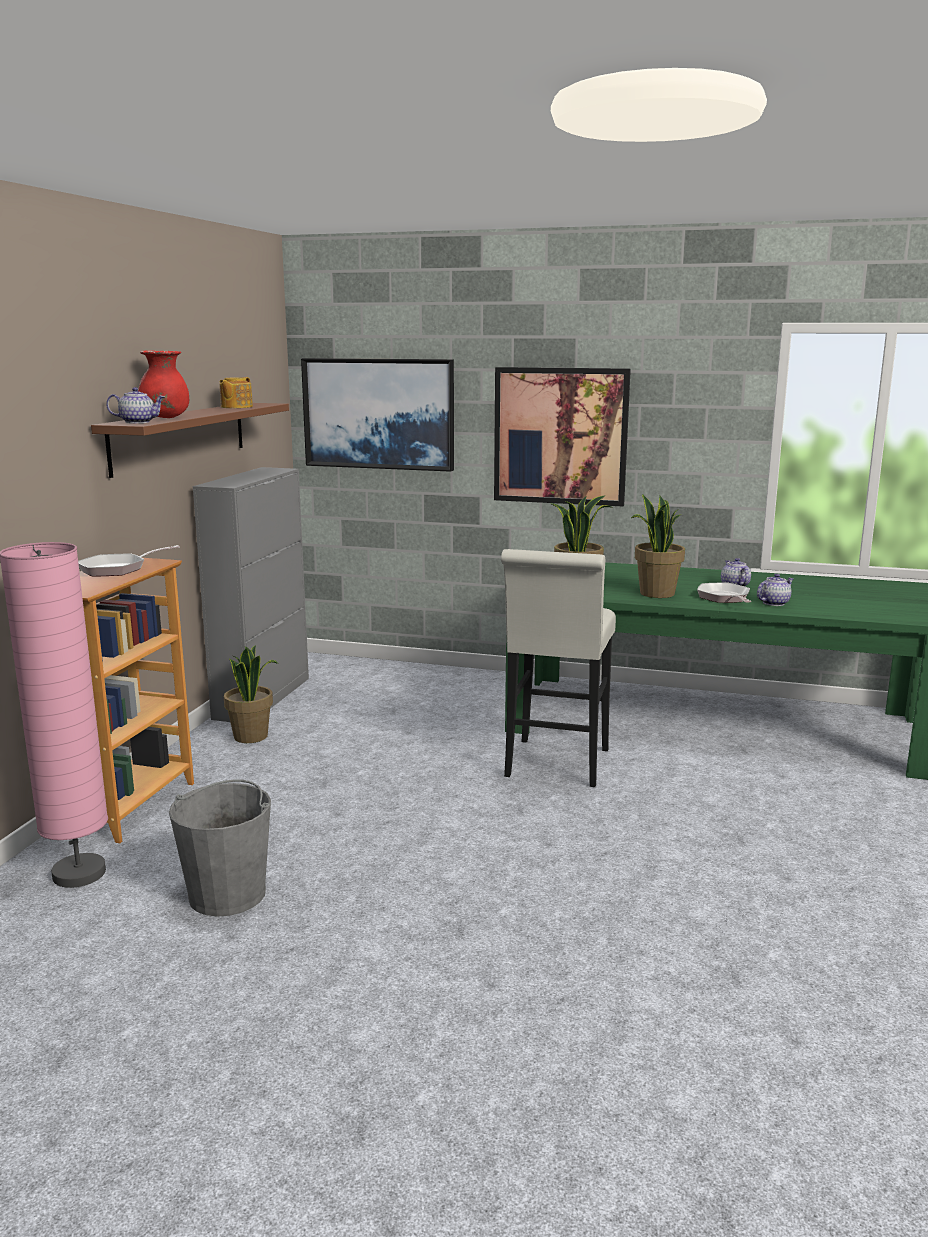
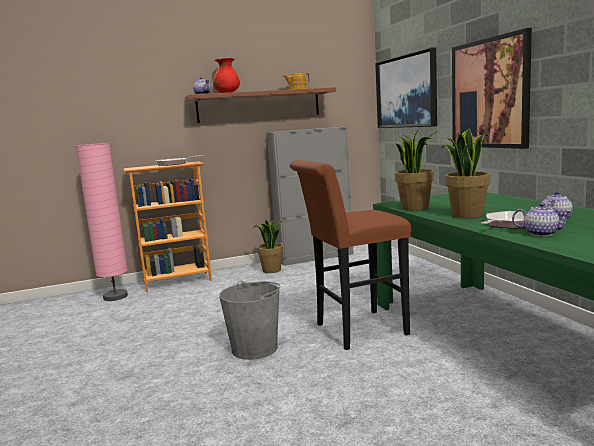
camera: 55 degrees right, 5 degrees down
(228, 894) = (120, 322): grey bucket -> grey bucket (255, 348)
(555, 766) = (355, 331): white stool -> brown stool

